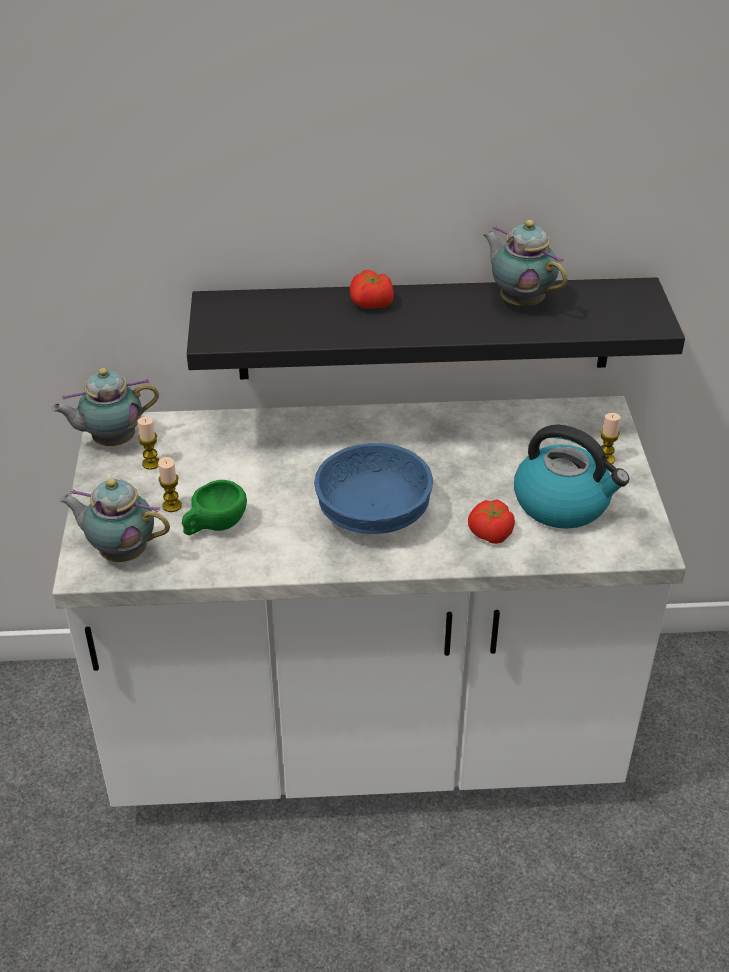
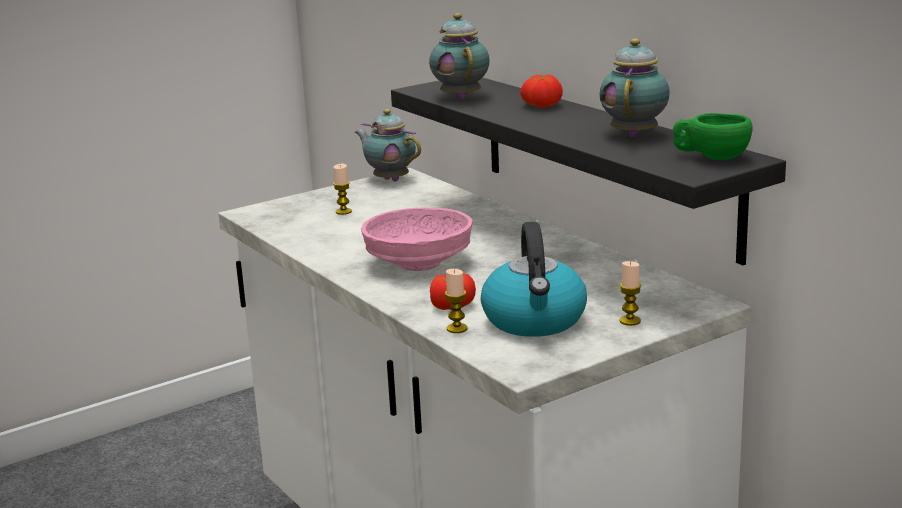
camera: 60 degrees right, 20 degrees down
(120, 552) = (277, 214): teapot -> teapot (460, 96)
(151, 463) = (381, 194): candle -> candle (457, 329)
(214, 526) = (337, 227): green cup -> green cup (711, 157)
(374, 512) = (420, 264): blue bowl -> pink bowl

